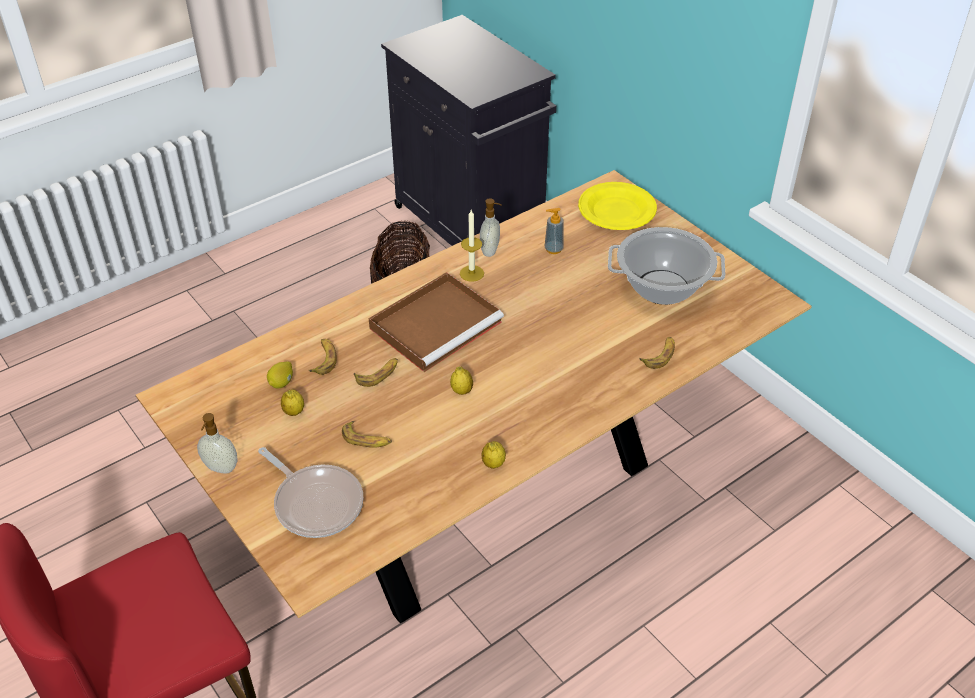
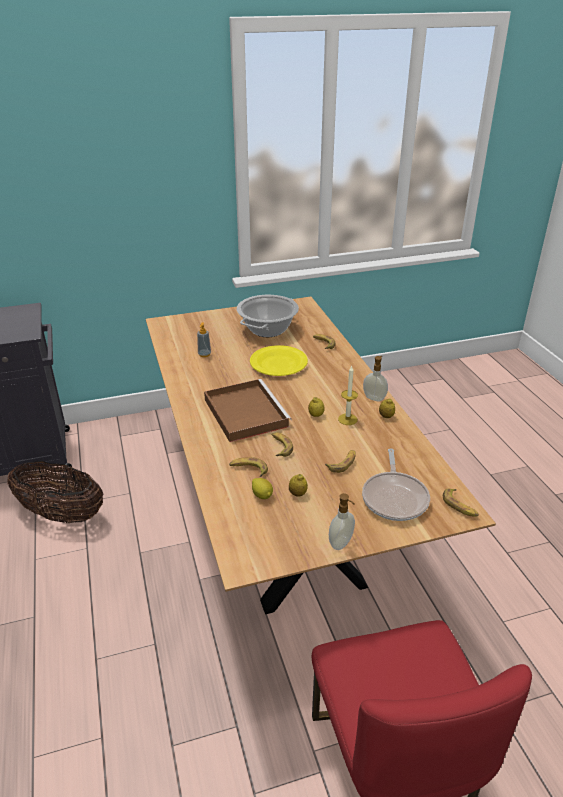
camera: 70 degrees left, 10 degrees down
(316, 503) = (395, 497): frying pan -> frying pan turned 120 degrees clockwise
(319, 572) = (459, 506): none -> banana
(471, 273) = (203, 388): candle -> candle (347, 419)
(490, 250) = (186, 376): soap dispenser -> soap dispenser (374, 398)
(616, 211) = (186, 326): yellow plate -> yellow plate (279, 364)

